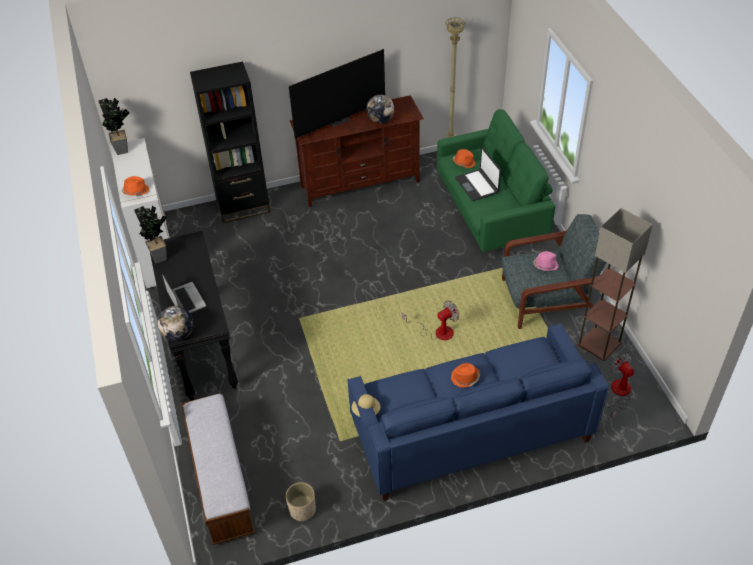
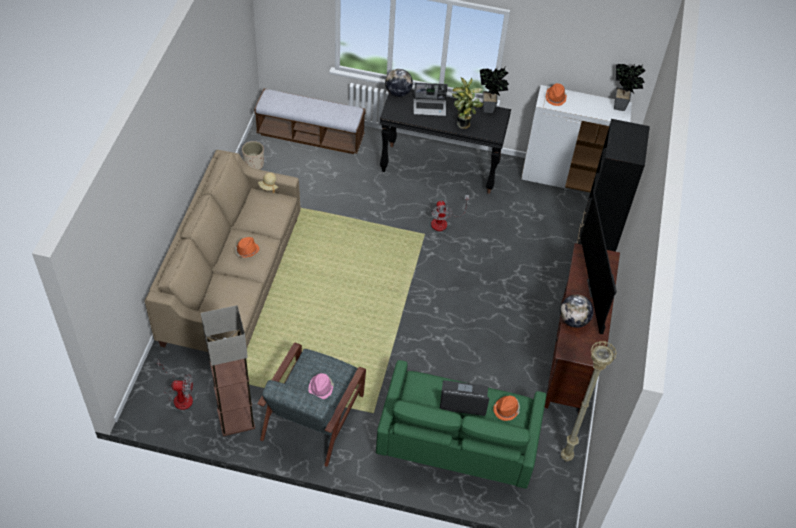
camera: 115 degrees right, 5 degrees up
(196, 264) = (464, 125): none -> potted plant
(437, 332) = (340, 313): fan -> fan (443, 221)
(470, 432) = (232, 280): blue sofa -> beige sofa

